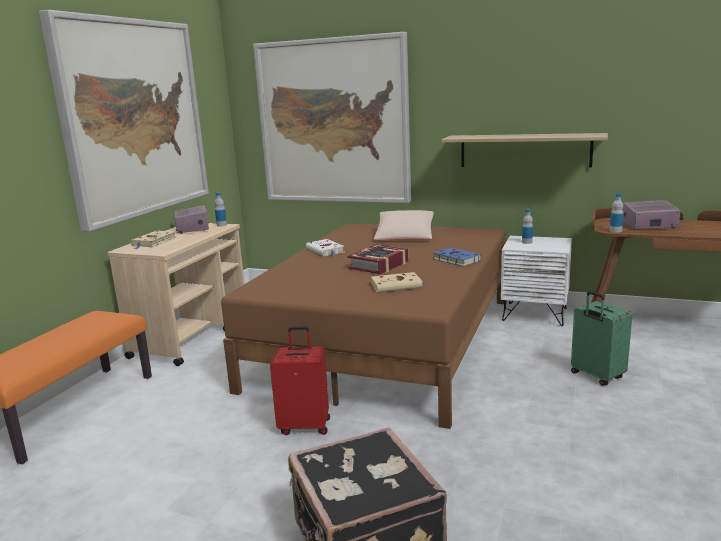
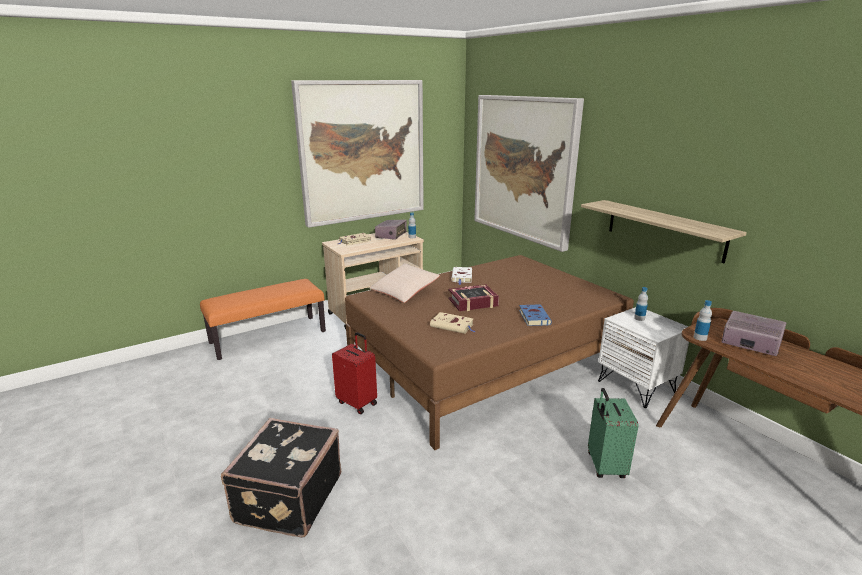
camera: 35 degrees right, 5 degrees up
(404, 236) = (537, 281): beige pillow -> beige pillow (404, 291)

